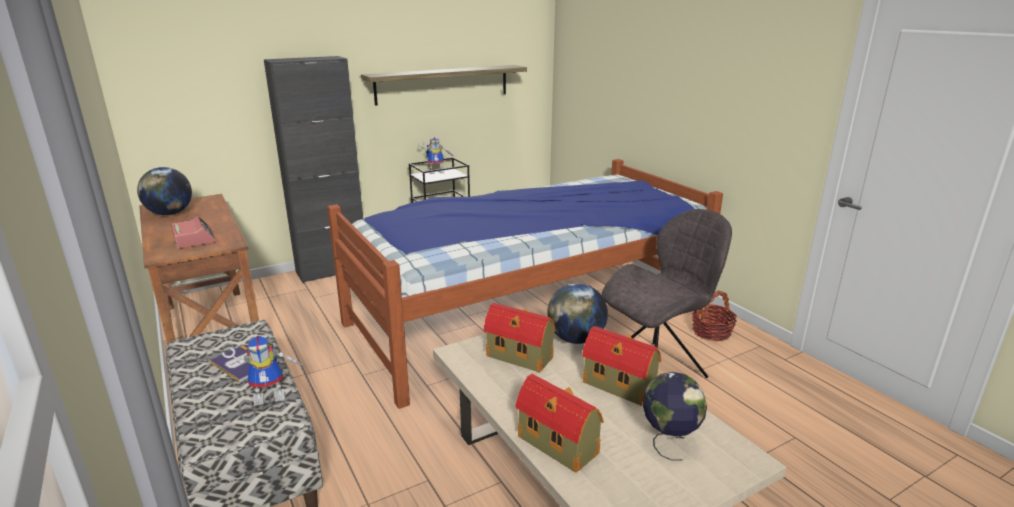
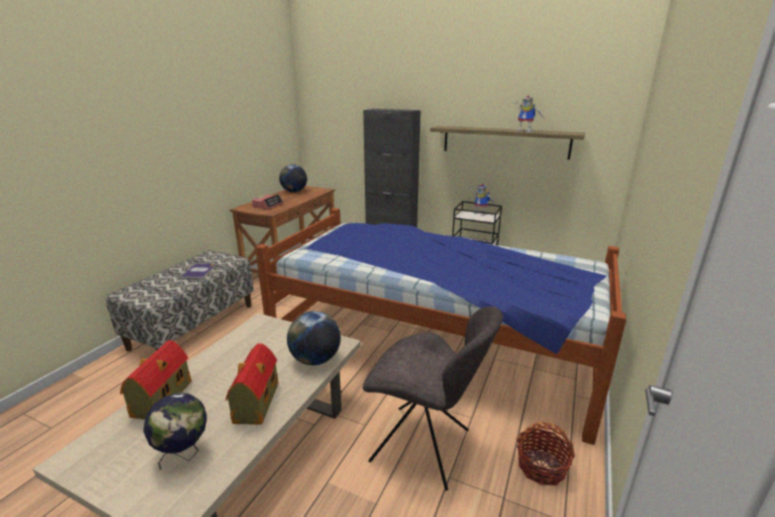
camera: 55 degrees right, 0 degrees up
(272, 395) = (172, 289): toy robot -> toy robot (526, 131)
(520, 357) = (269, 346): toy house -> none

